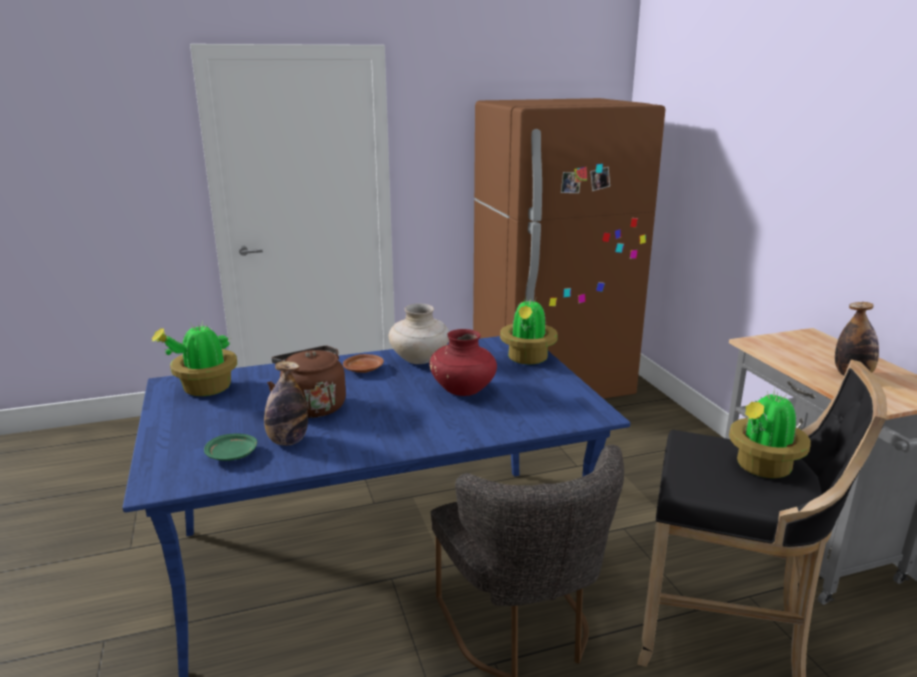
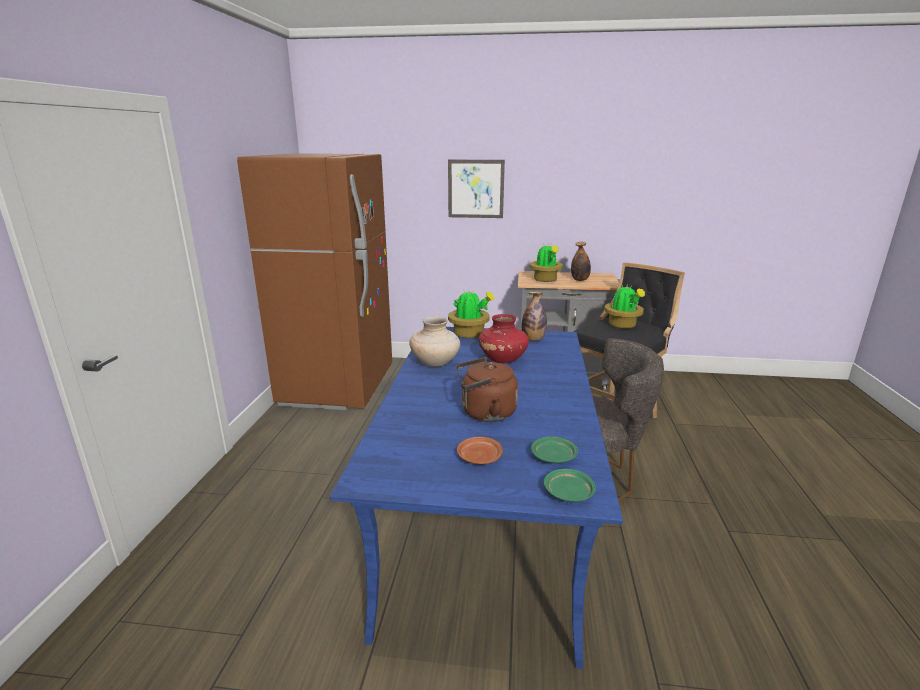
camera: 65 degrees left, 0 degrees up
(163, 472) = (568, 493): none -> green plate
(205, 389) = (401, 460): potted plant -> potted plant (545, 280)
(287, 441) = (542, 430): bottle -> bottle (533, 339)
(364, 369) = (432, 384): brown plate -> brown plate (479, 457)
(785, 172) = (475, 189): none -> picture

